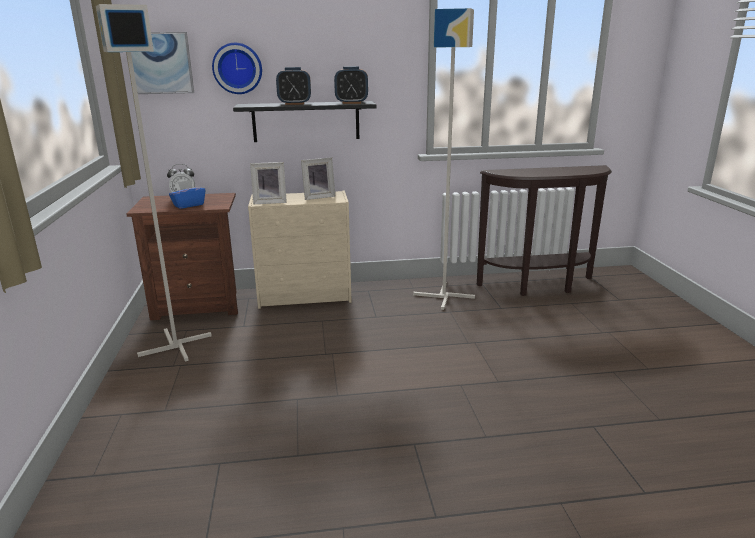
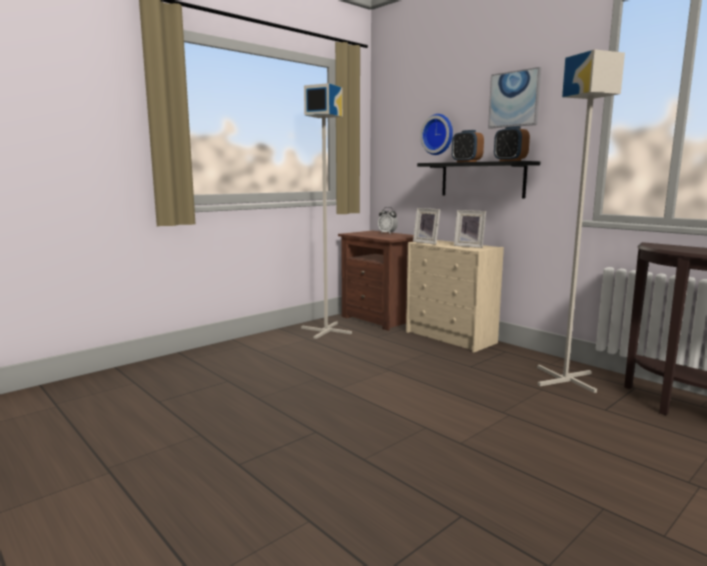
camera: 55 degrees right, 10 degrees down
(161, 63) = (394, 133): picture -> picture (514, 99)
(188, 205) = (376, 235): blue tissue box -> none

